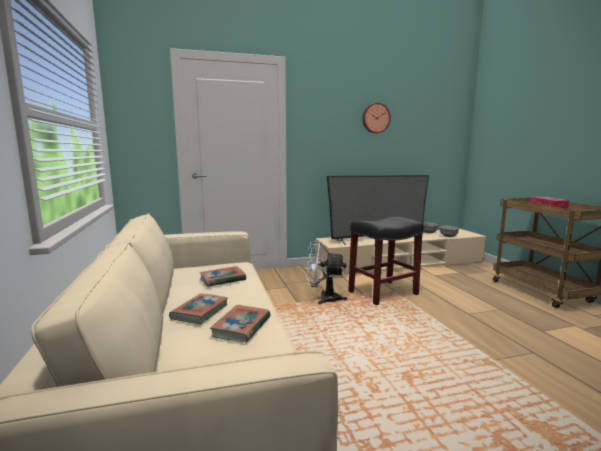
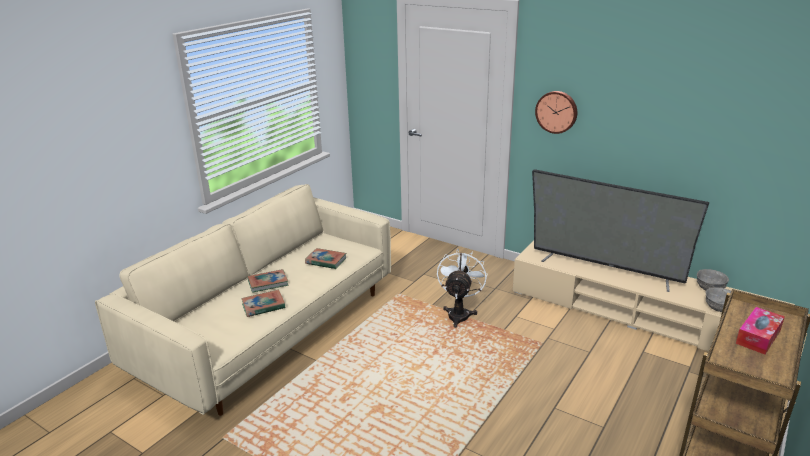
camera: 50 degrees right, 15 degrees up
(323, 299) = (459, 313): white fan -> white fan turned 45 degrees clockwise
(375, 118) = (647, 93): wall clock -> wall clock (557, 111)
(383, 293) = (525, 338): black stool -> none

